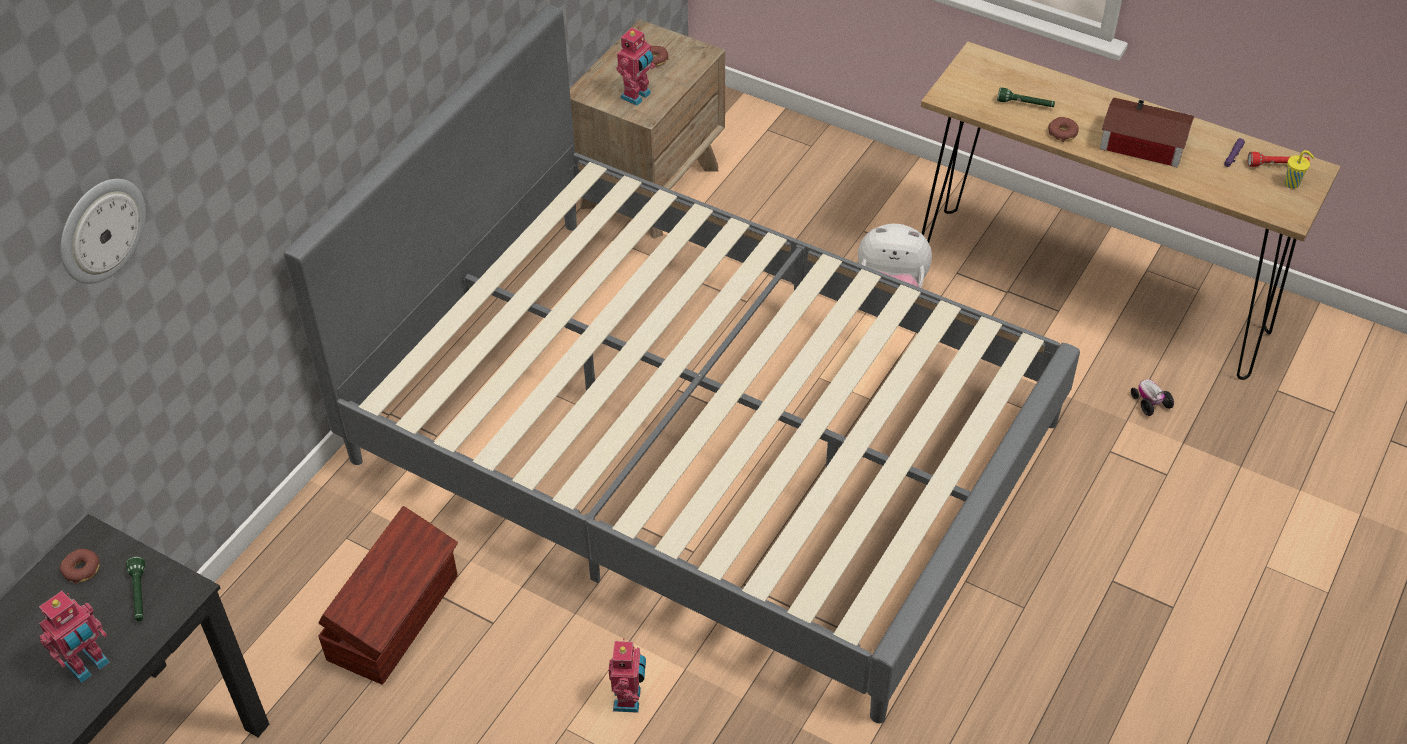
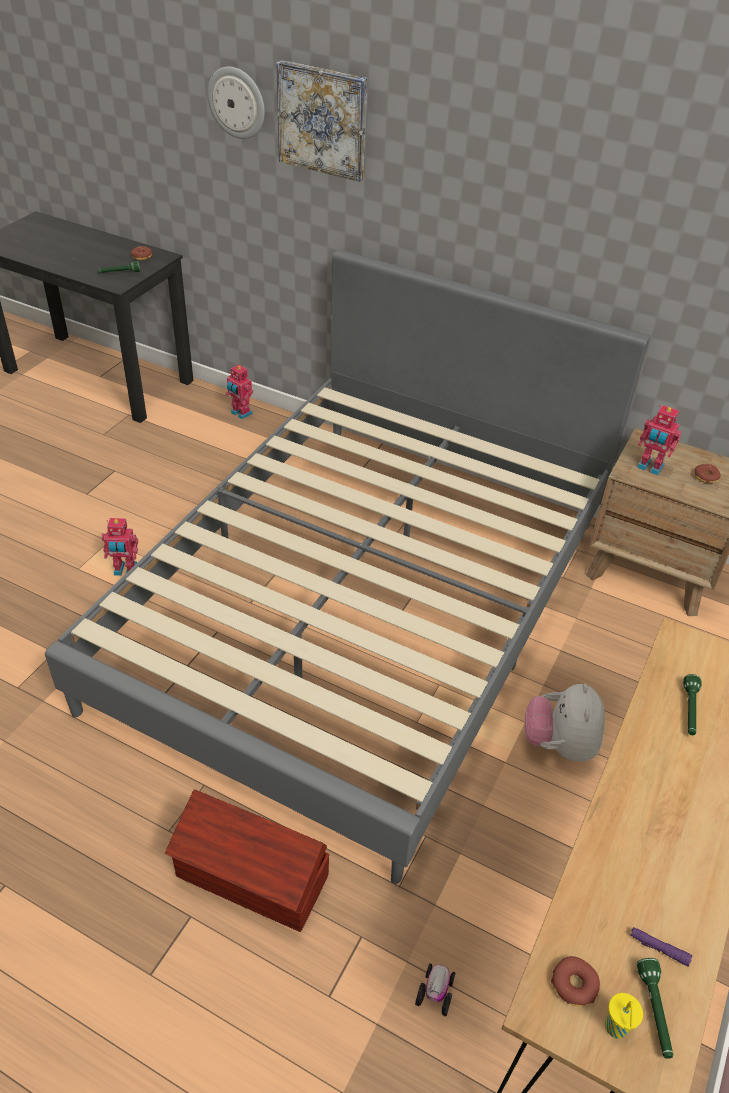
camera: 85 degrees right, 5 degrees down
(89, 665) = (76, 264): toy robot -> toy robot (240, 413)
(210, 134) = (323, 120): none -> picture
(396, 617) = (209, 463): brown storage box -> brown storage box (252, 878)
(1062, 133) = (647, 743): donut -> donut (574, 985)
(1145, 146) = (648, 833): toy house -> none
(1149, 403) = (435, 992): toy car -> toy car turned 45 degrees counterclockwise
(1277, 165) = (654, 1012): red flashlight -> green flashlight

